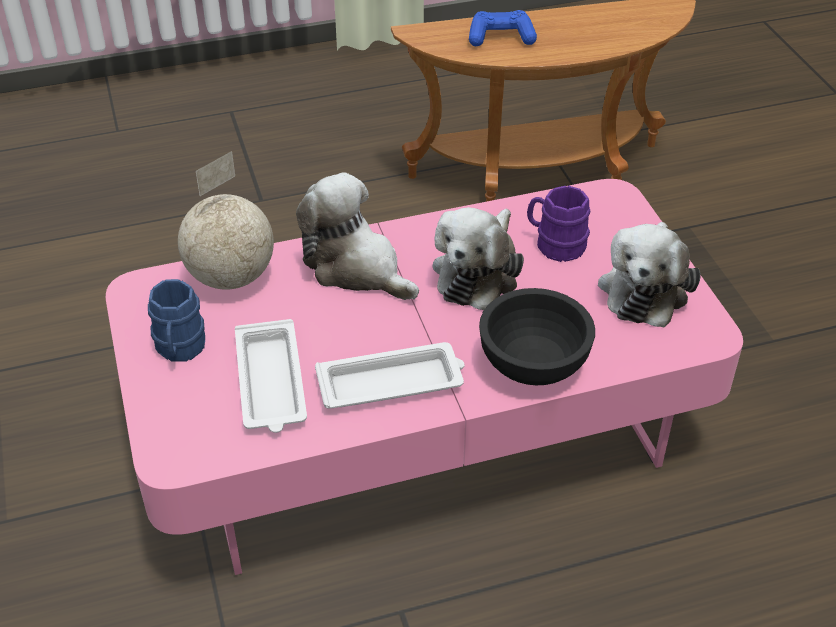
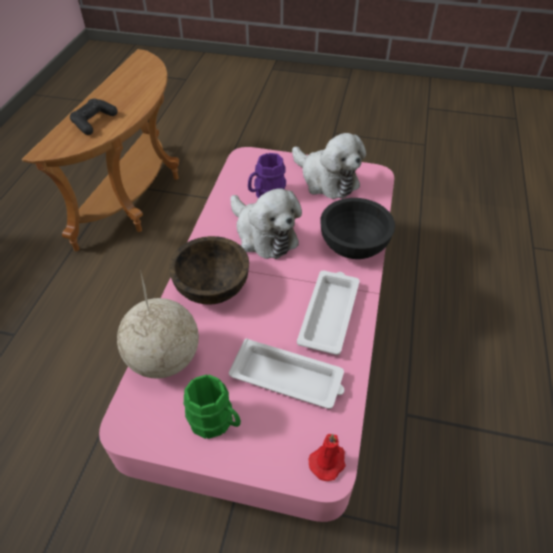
camera: 60 degrees left, 5 degrees up
(179, 349) = (216, 422): blue mug -> green mug
(184, 457) = (328, 461): none -> red candle
(356, 267) = (213, 287): plush toy -> brown bowl
(501, 38) = (94, 122): blue game controller -> black game controller

